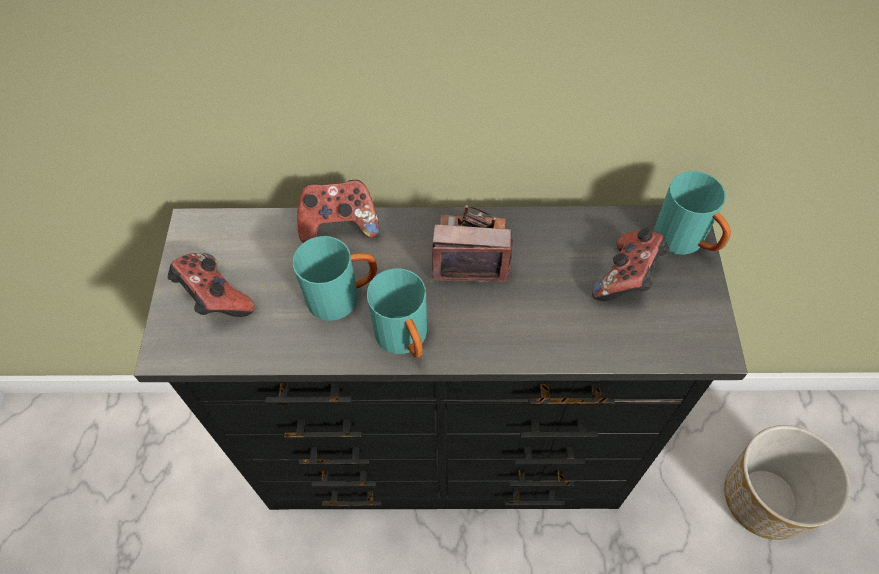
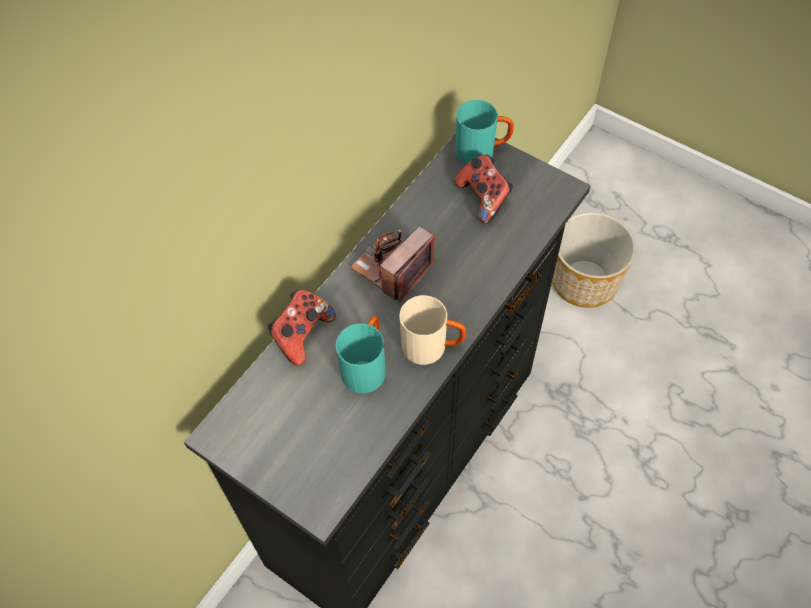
camera: 55 degrees left, 0 degrees up
(215, 299) = (300, 452): game controller -> none
(405, 340) = (432, 347): turquoise mug -> beige mug

